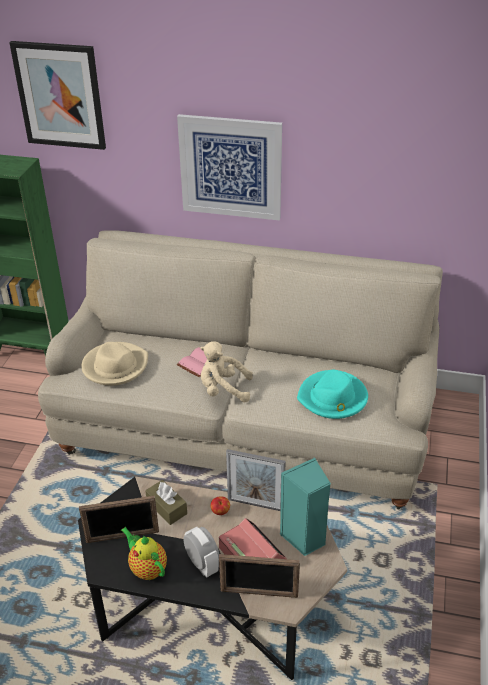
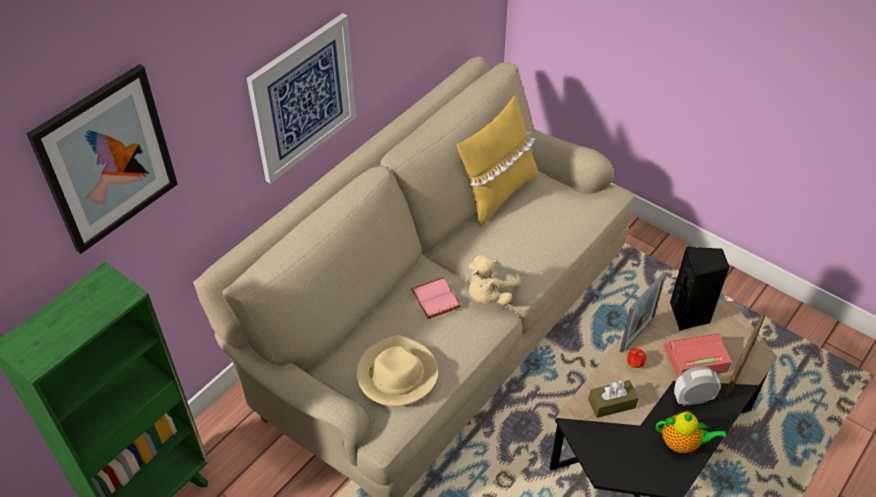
camera: 65 degrees left, 10 degrees up
(122, 536) = (634, 452): picture frame -> none
(147, 568) = (682, 443): teapot -> teapot turned 150 degrees counterclockwise
(304, 538) = (690, 315): turquoise speaker -> black speaker
(333, 398) = (548, 220): turquoise hat -> none
(341, 361) = (497, 193): none -> yellow pillow

